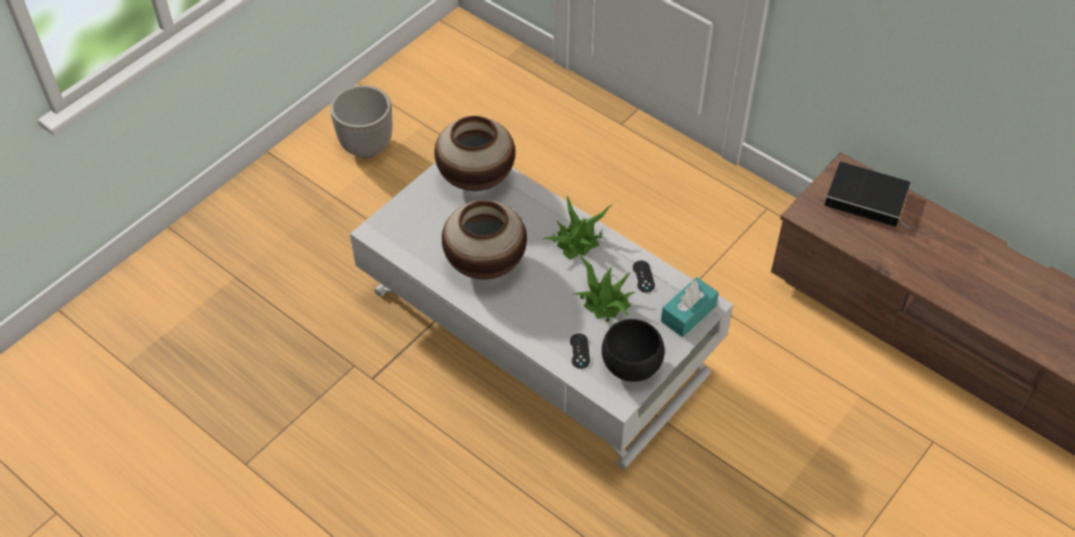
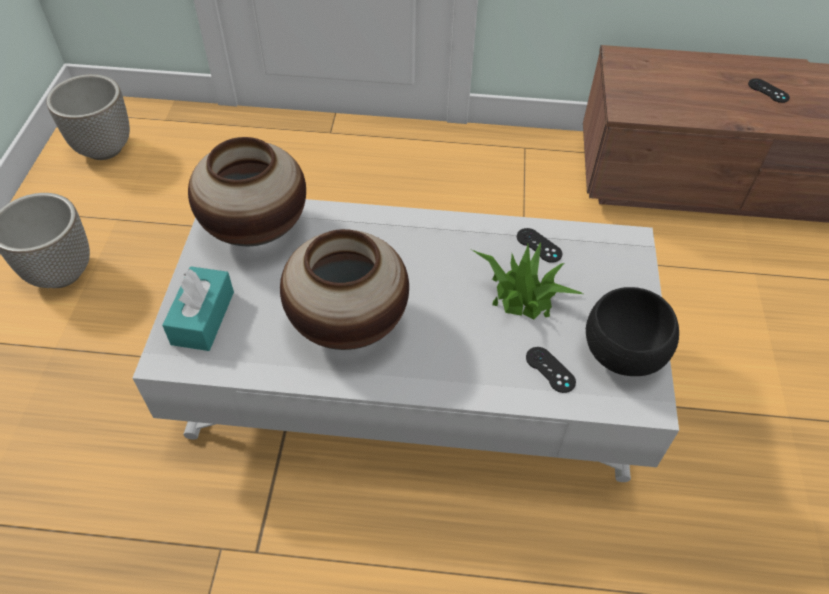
camera: 35 degrees left, 0 degrees up
(448, 63) = (103, 148): none -> planter
(577, 240) = (433, 242): potted plant -> none
(688, 313) = (621, 261): turquoise tissue box -> turquoise tissue box (203, 318)
(869, 198) = (665, 72): book -> none
(939, 251) = (768, 91): none -> black game controller

